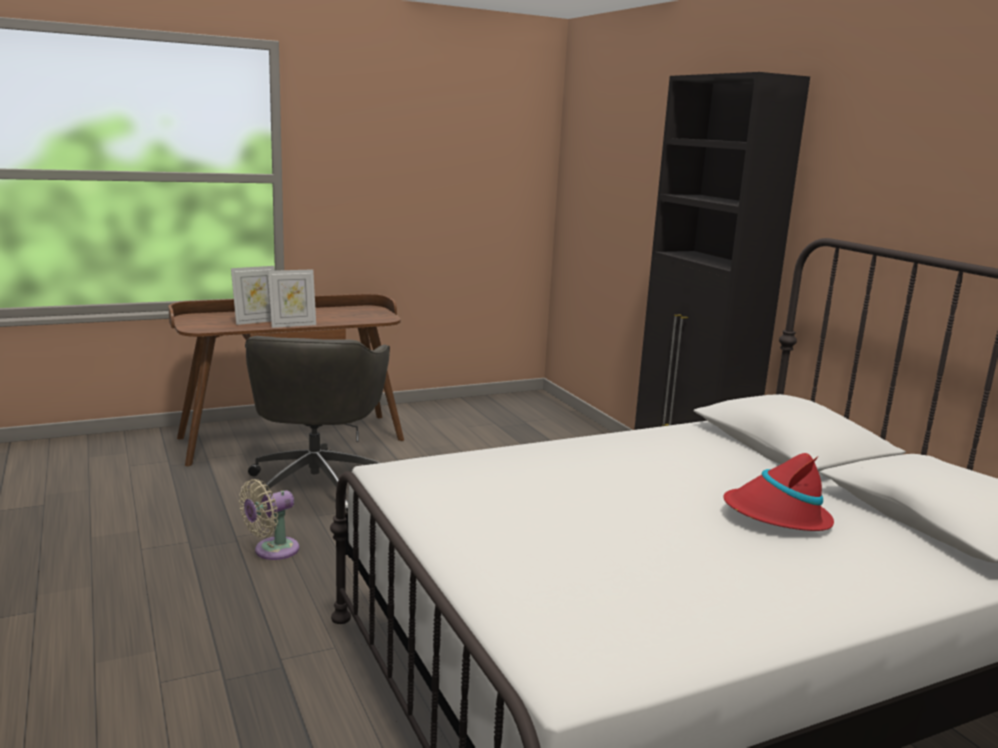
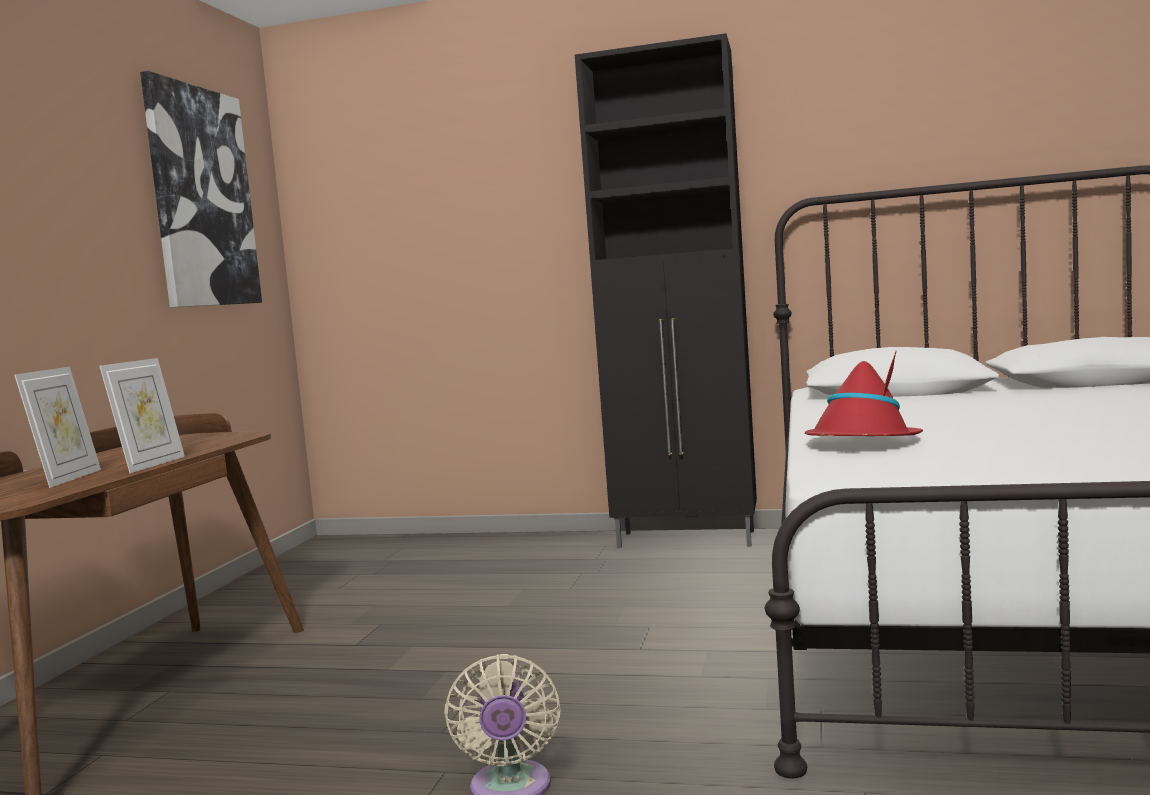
camera: 50 degrees left, 10 degrees down
(316, 483) = (330, 713): grey office chair -> none
(472, 153) = (201, 197): none -> picture
(776, 517) = (1073, 402): red hat -> red hat (862, 443)

